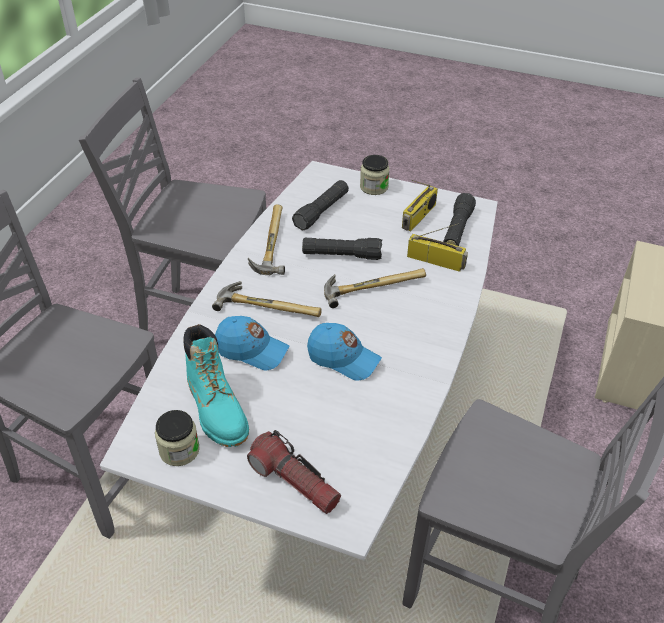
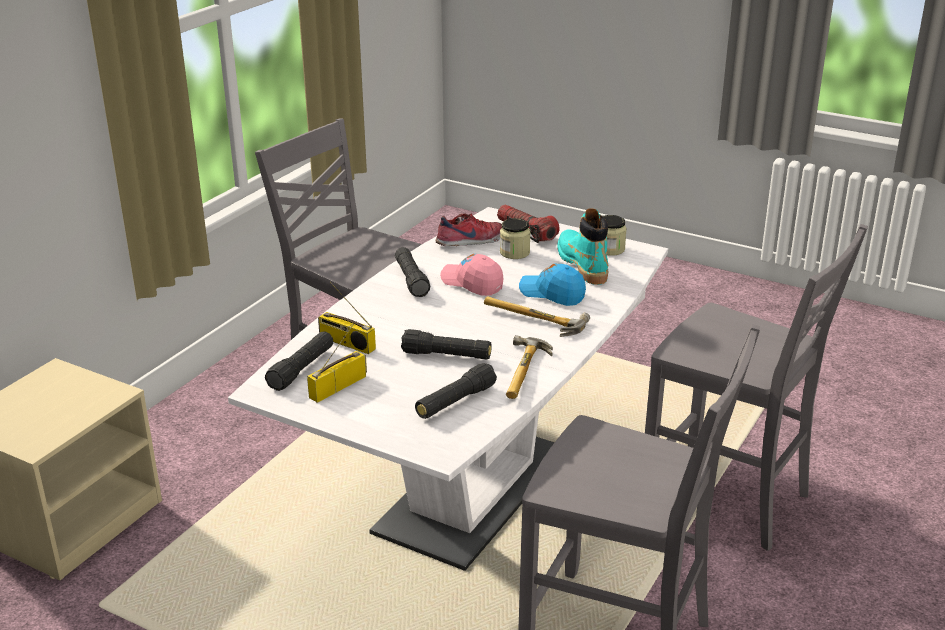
camera: 170 degrees left, 15 degrees down
(343, 358) = (472, 283): blue cap -> pink cap
(366, 446) = (470, 242): none -> shoe
(372, 285) = (424, 329): hammer -> none
(374, 187) = (375, 426): jar -> jar (514, 253)
(413, 357) = (411, 280): none -> black flashlight

